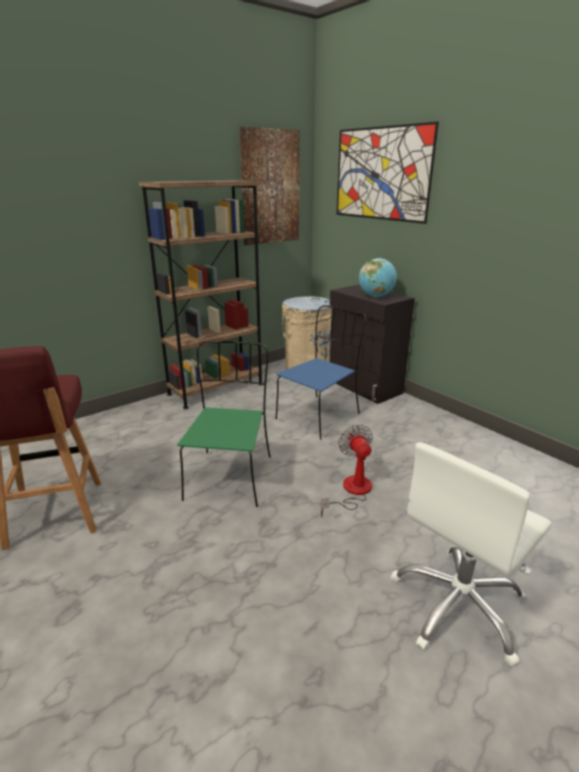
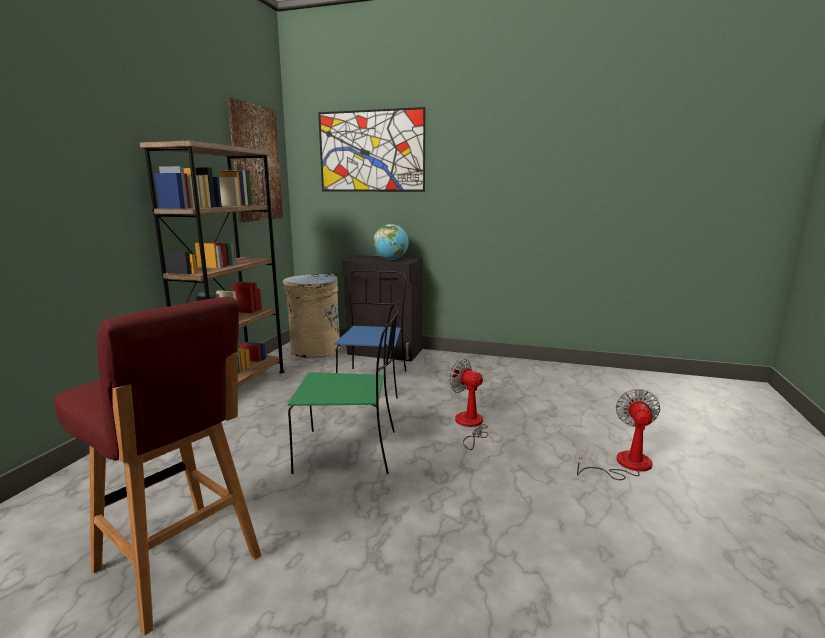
camera: 35 degrees left, 10 degrees down
(230, 476) = (350, 451): green chair -> green chair turned 120 degrees clockwise
(458, 606) = (624, 465): white office chair -> fan

